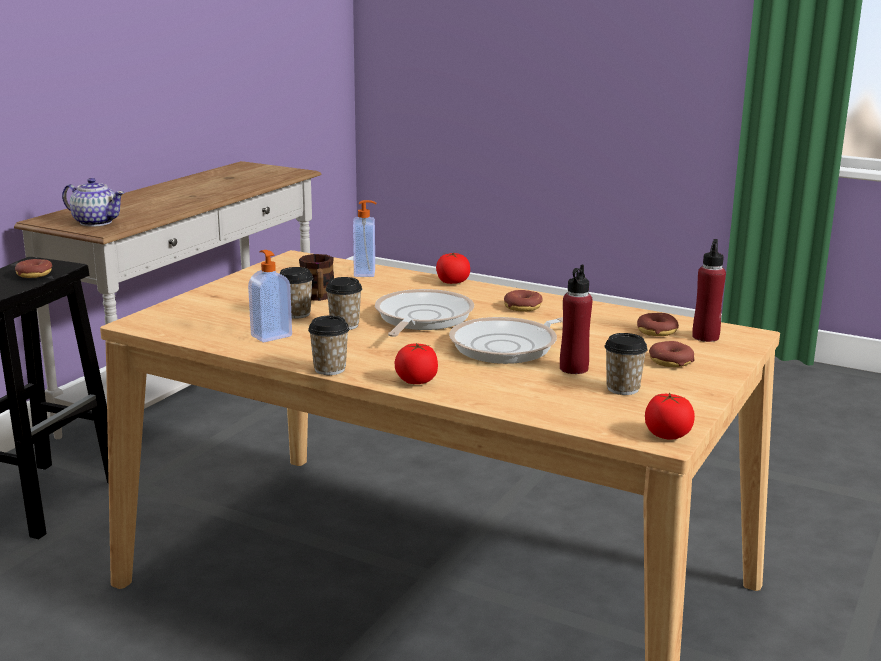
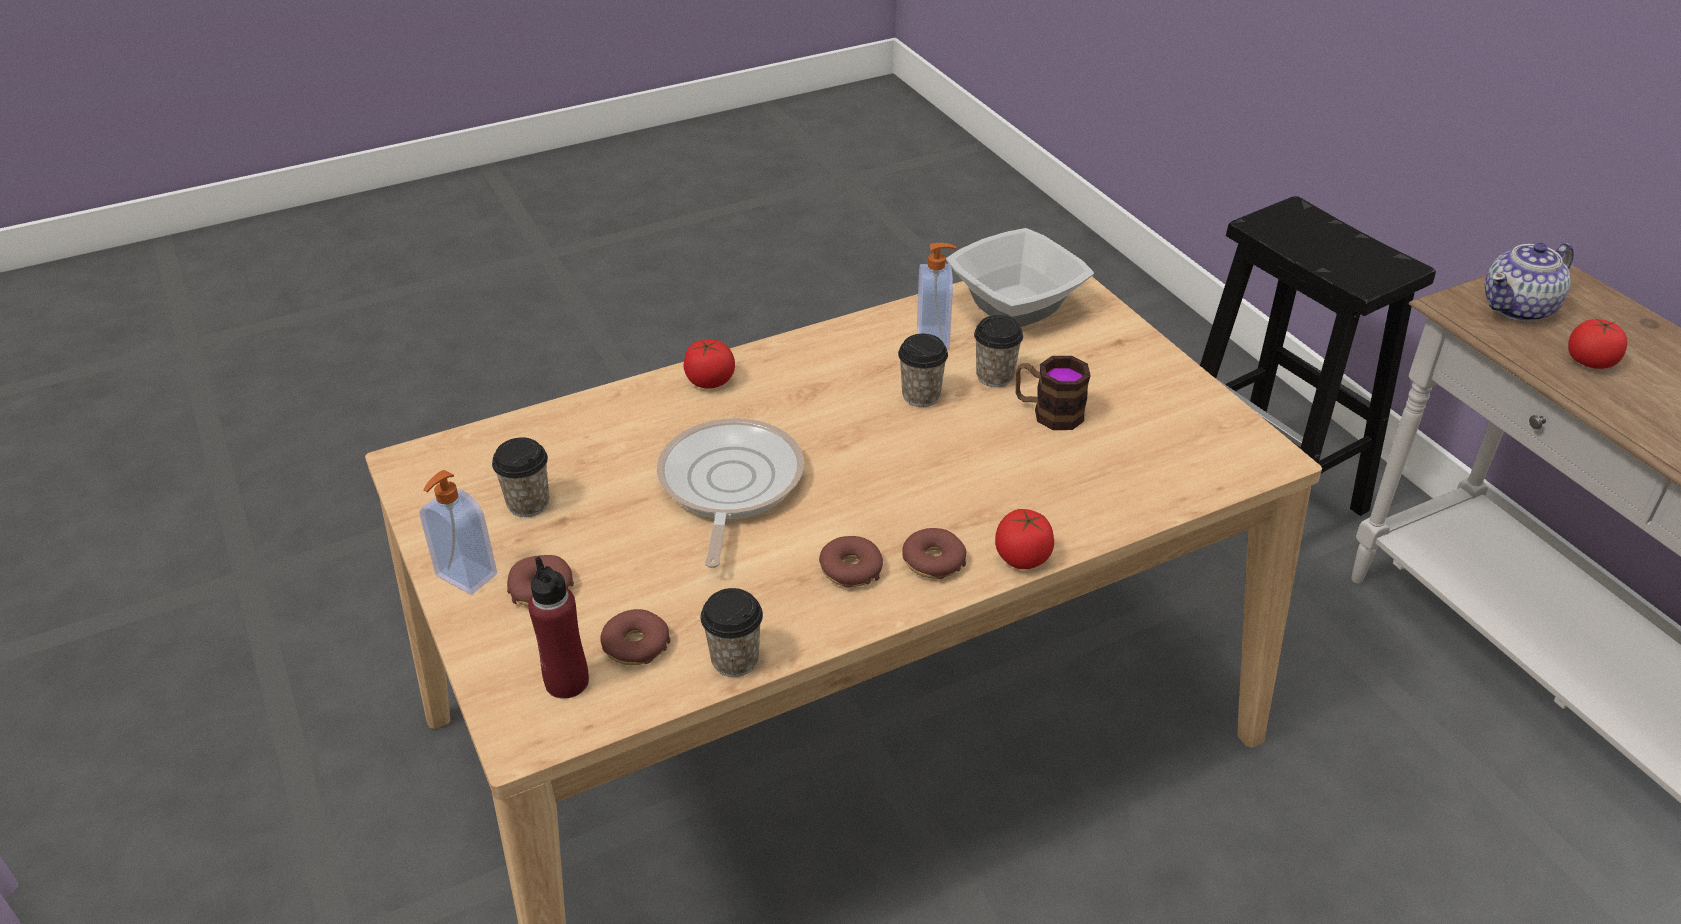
camera: 125 degrees right, 20 degrees up
(34, 274) = (1336, 260): donut -> donut (933, 561)
(200, 324) = (1014, 307): none -> bowl
(329, 369) = (797, 342): cup -> cup (735, 660)
(365, 273) = (1135, 492): soap dispenser -> soap dispenser (465, 576)
(421, 318) = (890, 460): frying pan -> none
(573, 368) = (615, 499): red bottle -> none
(667, 435) = (411, 470): tomato -> tomato (1589, 362)

